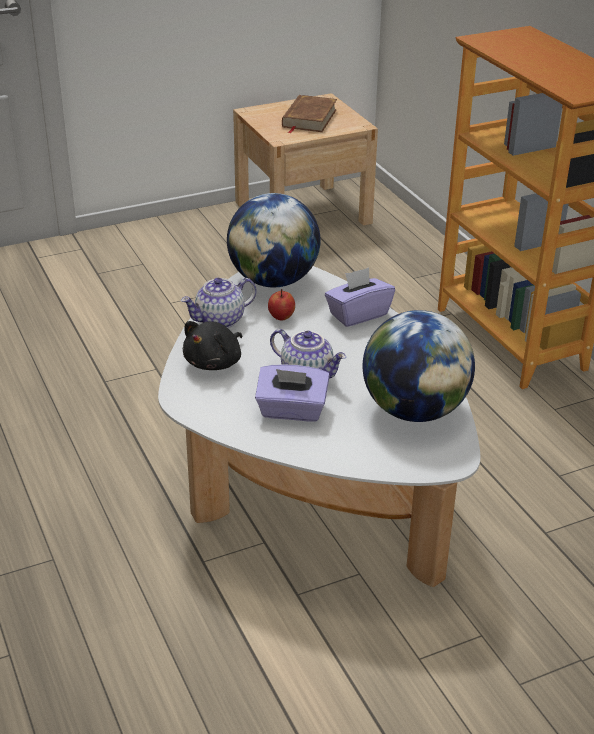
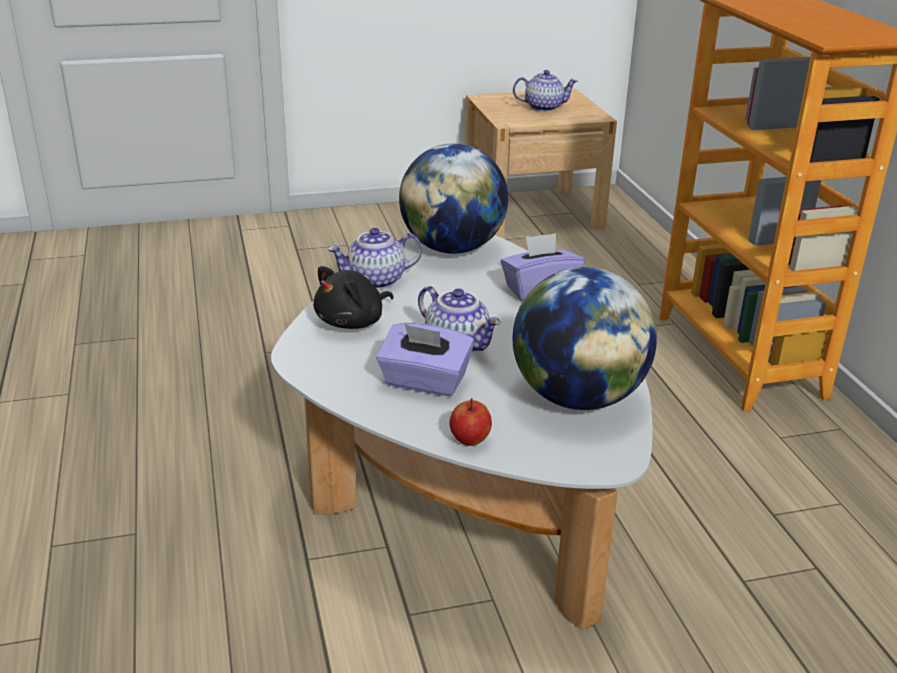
camera: 10 degrees right, 5 degrees down
(281, 317) = (448, 284): apple -> apple (469, 440)
(309, 118) = (544, 107): brown book -> teapot

